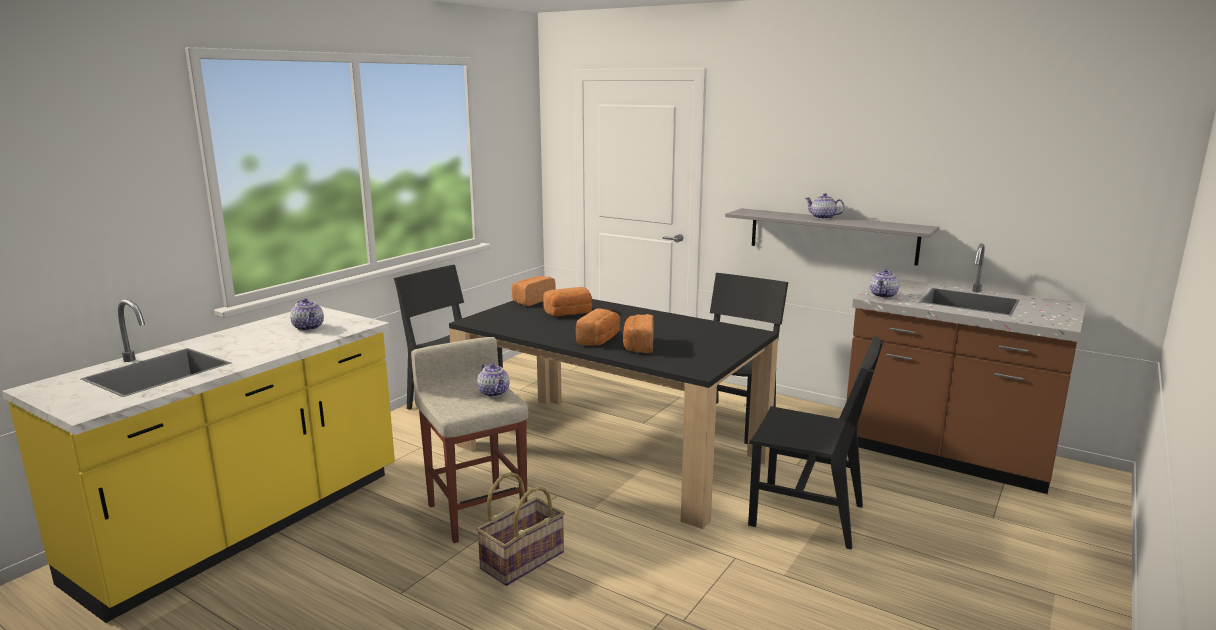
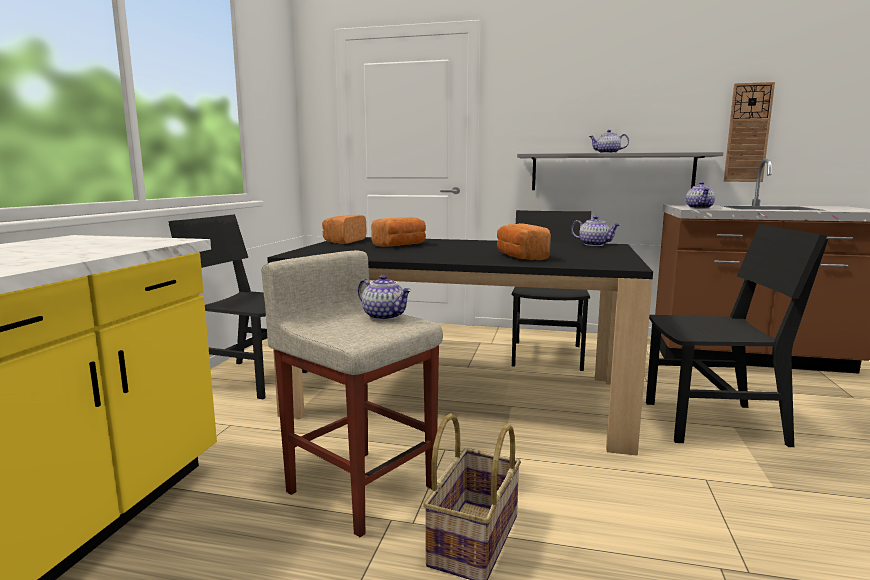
camera: 20 degrees left, 5 degrees down
(309, 327) = (84, 246): teapot -> teapot (594, 244)
(599, 340) = (470, 256): bread -> none
(978, 208) = (748, 133): none -> wall clock

